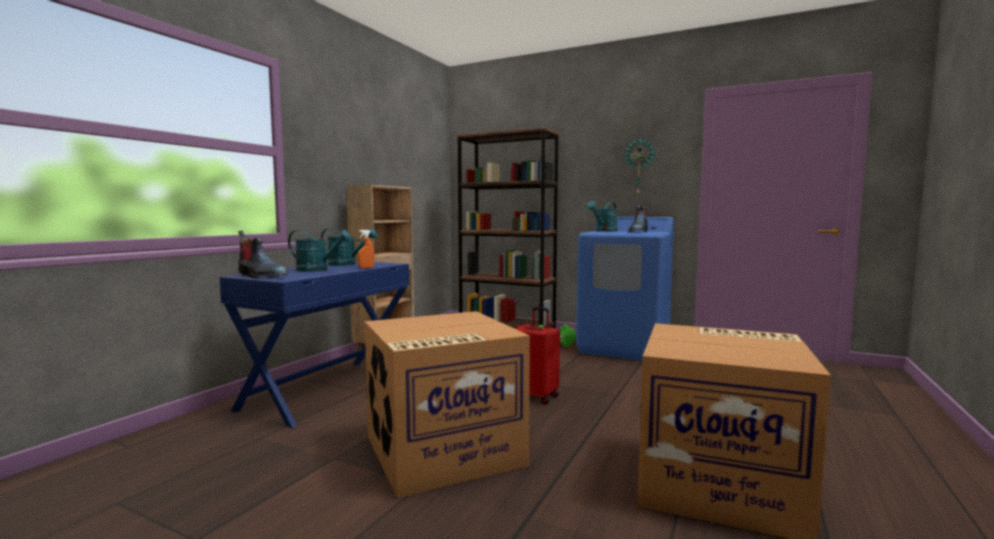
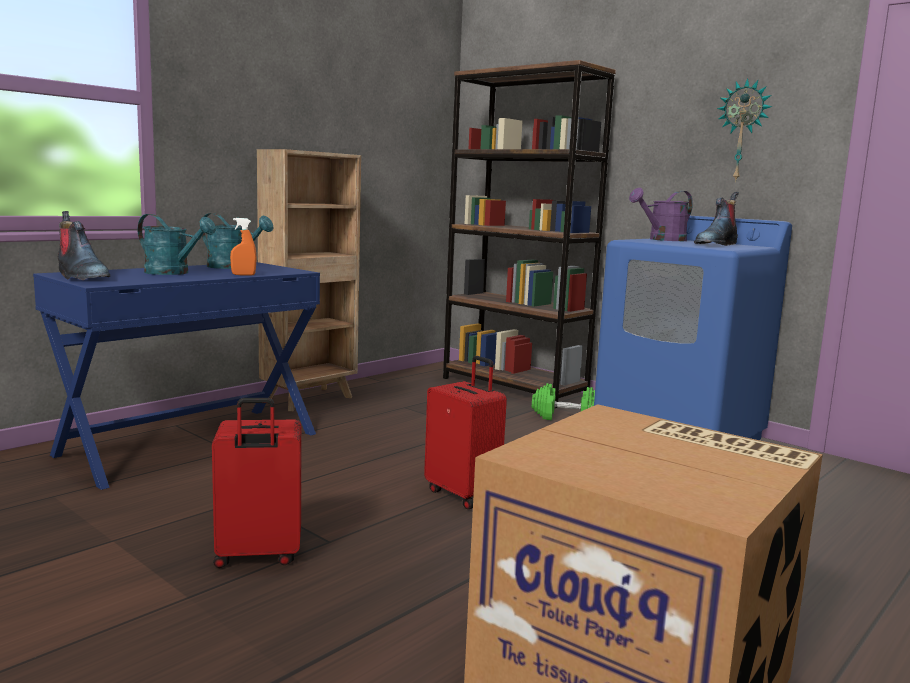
camera: 15 degrees right, 5 degrees up
(442, 452) = (258, 556): cardboard box -> red suitcase
(604, 231) = (662, 240): turquoise watering can -> purple watering can

